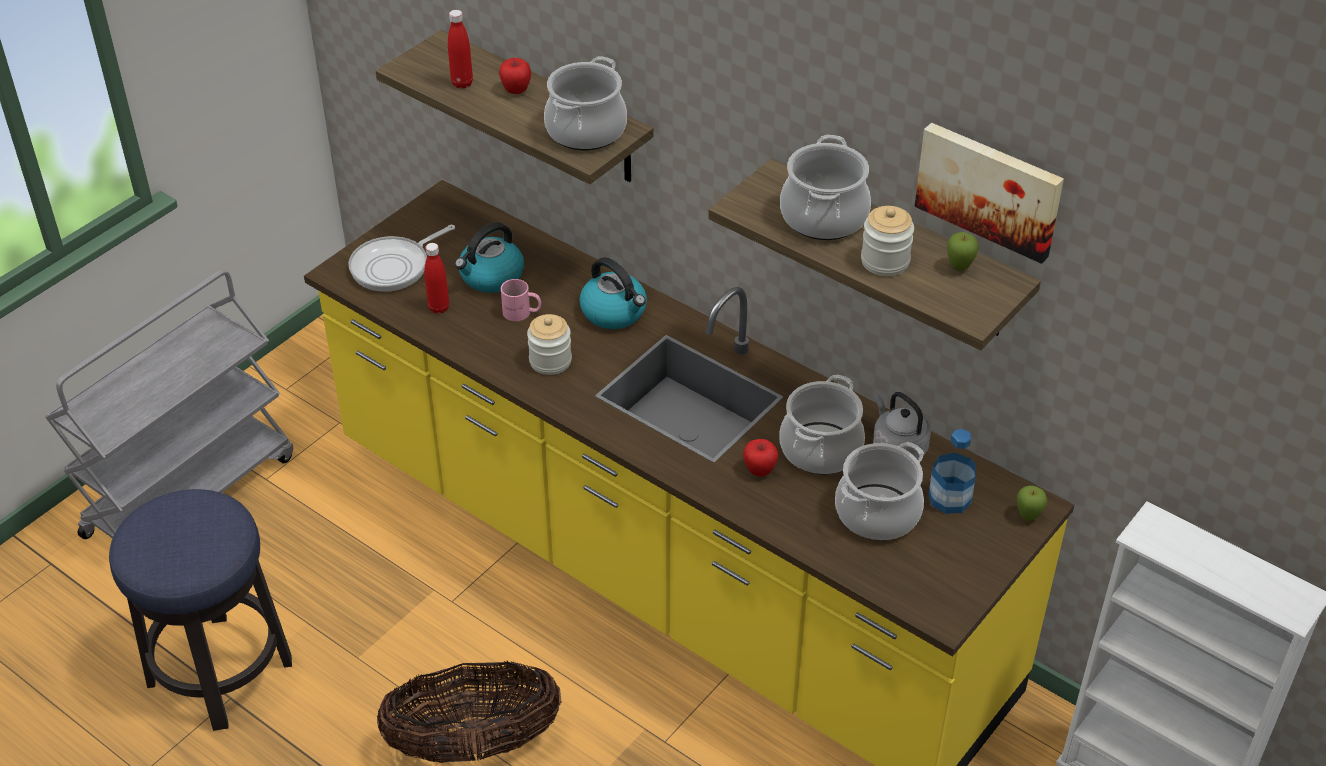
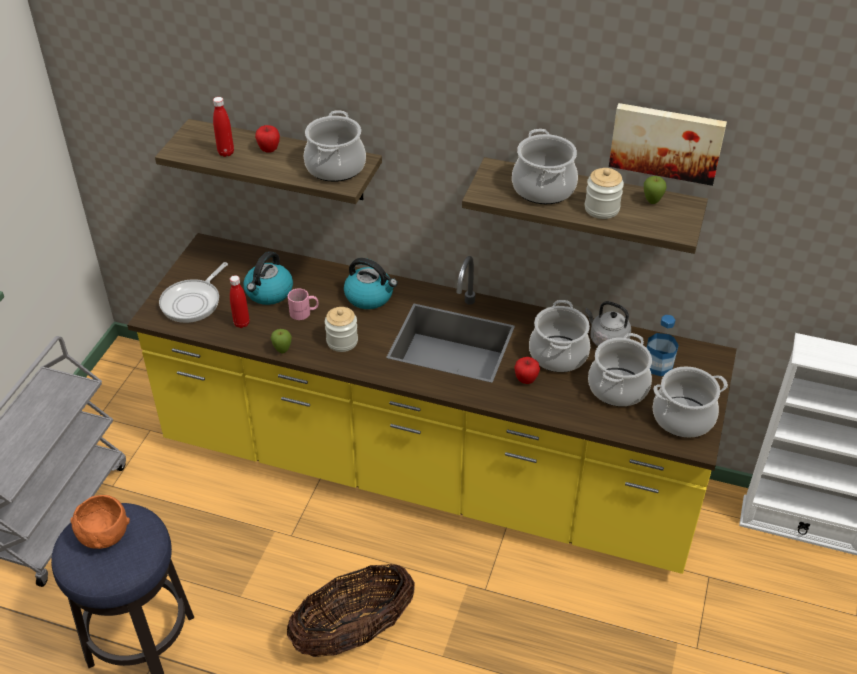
camera: 20 degrees left, 0 degrees up
(180, 526) = (105, 537): none -> orange bowl
(944, 576) = (683, 418): none -> cooking pot
(1028, 517) = (713, 364): apple -> apple (282, 351)

